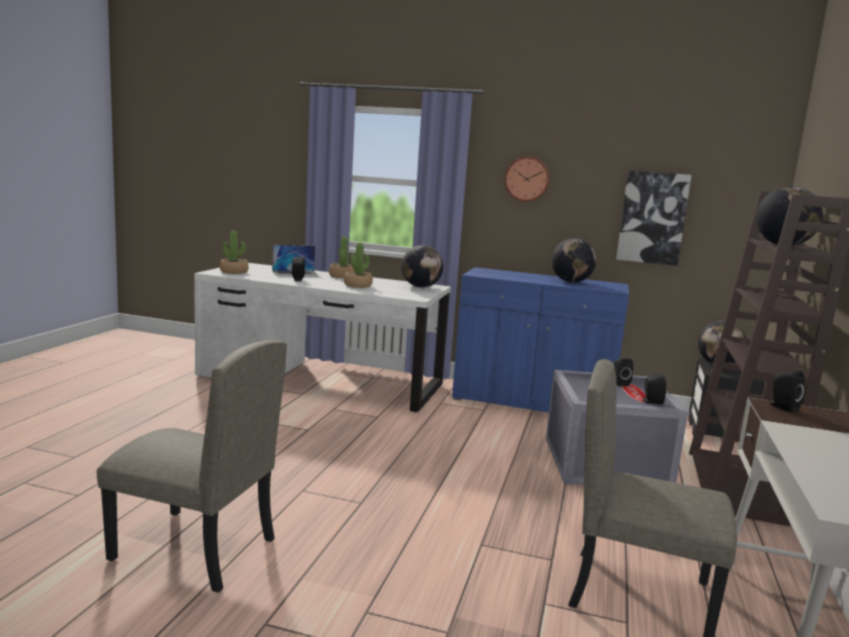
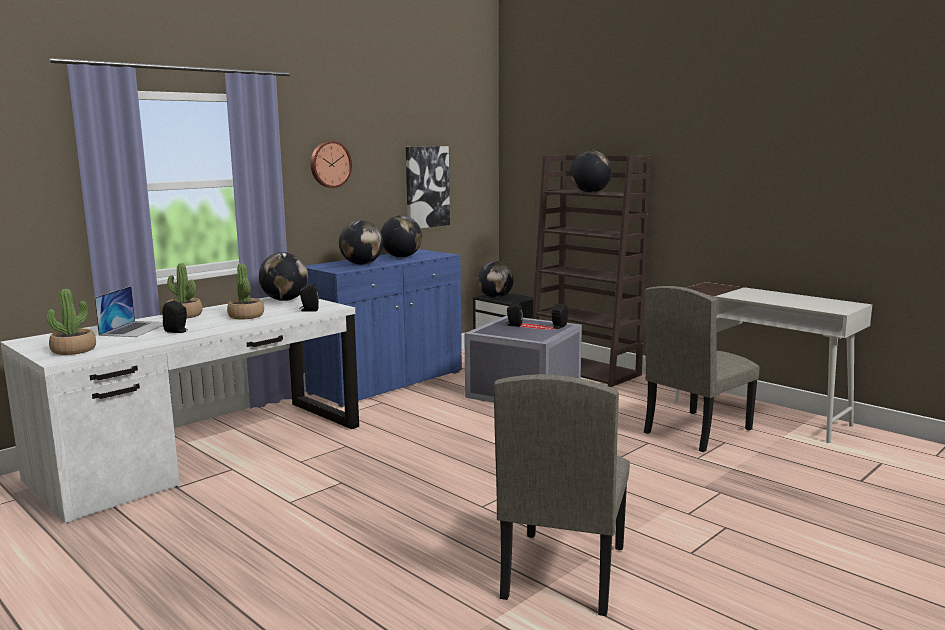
camera: 60 degrees left, 0 degrees up
(193, 549) = (563, 571): beige chair -> beige chair turned 150 degrees clockwise
(513, 276) = (362, 264): none -> globe
(782, 407) = (694, 289): black speaker -> black speaker (309, 310)

